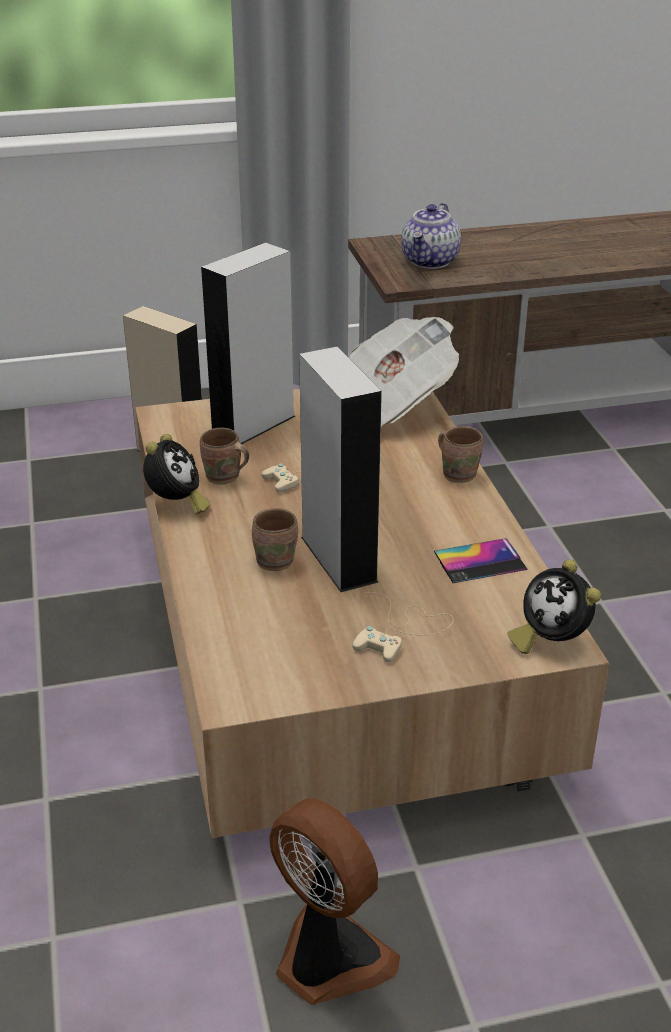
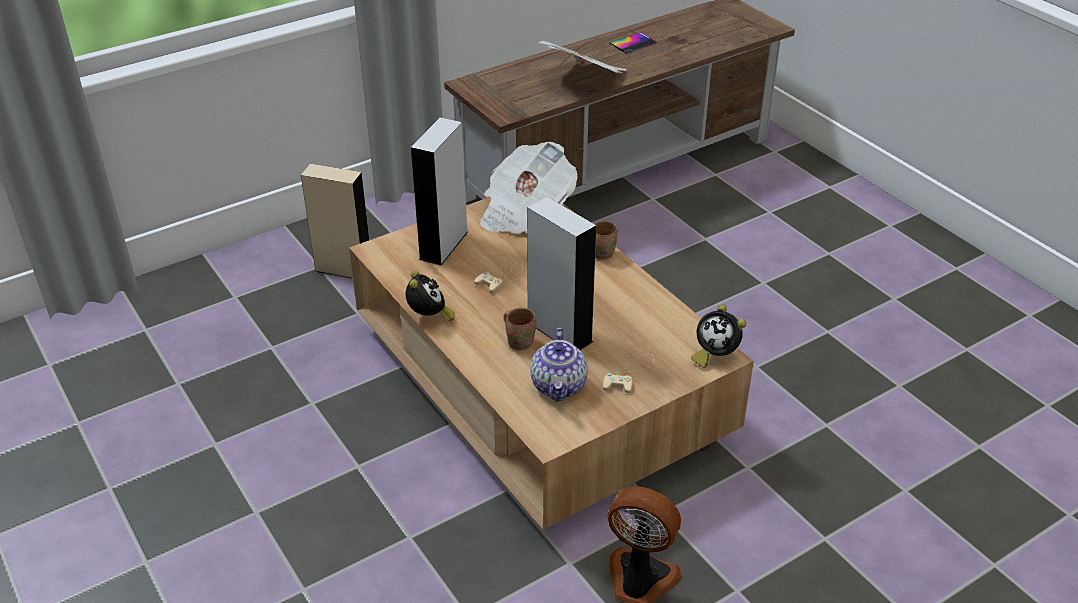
camera: 20 degrees left, 5 degrees up
(224, 478) = (449, 290): brown mug -> none
(430, 261) = (515, 93): teapot -> teapot (559, 386)
(480, 561) = (647, 312): phone -> phone (633, 43)
(533, 261) = (585, 79): none -> newspaper

